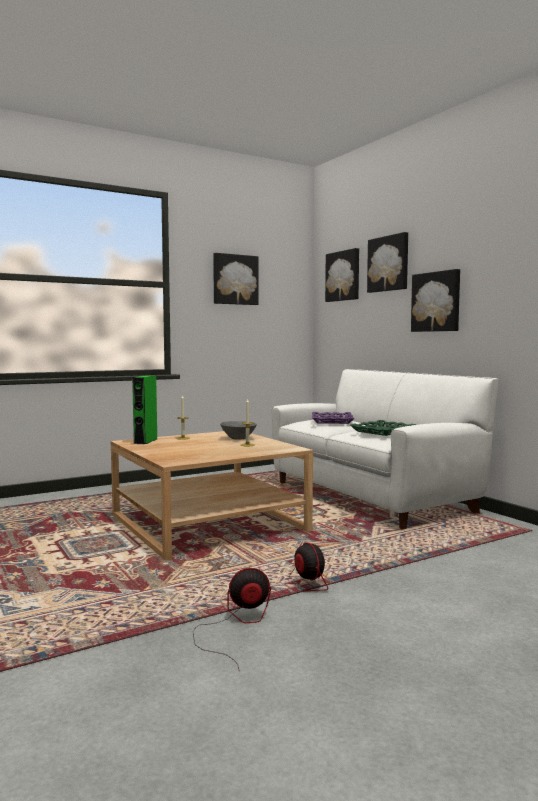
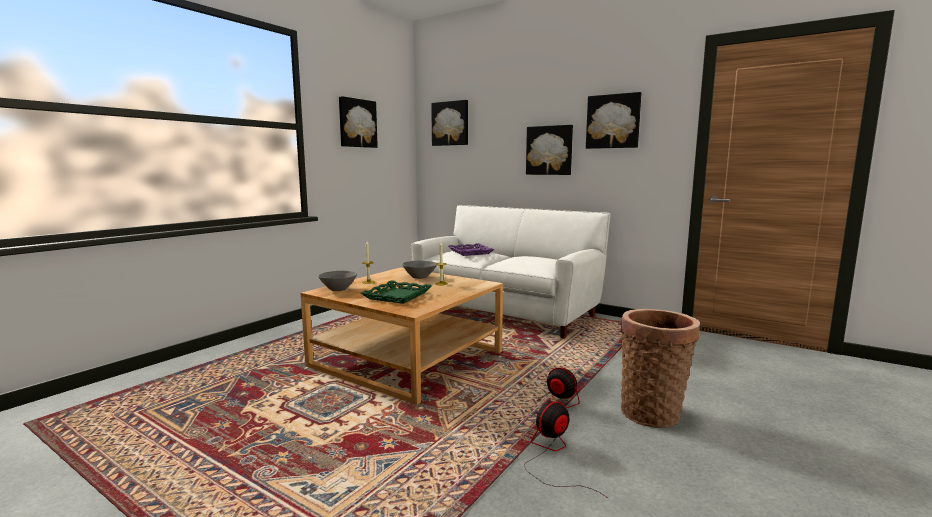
camera: 25 degrees left, 5 degrees up
(145, 441) = (339, 289): green speaker -> grey bowl
(383, 431) = (530, 260): green tray -> green tray (397, 296)
(389, 263) = (500, 115): picture -> picture (613, 121)
(405, 614) = (652, 412): none -> basket

